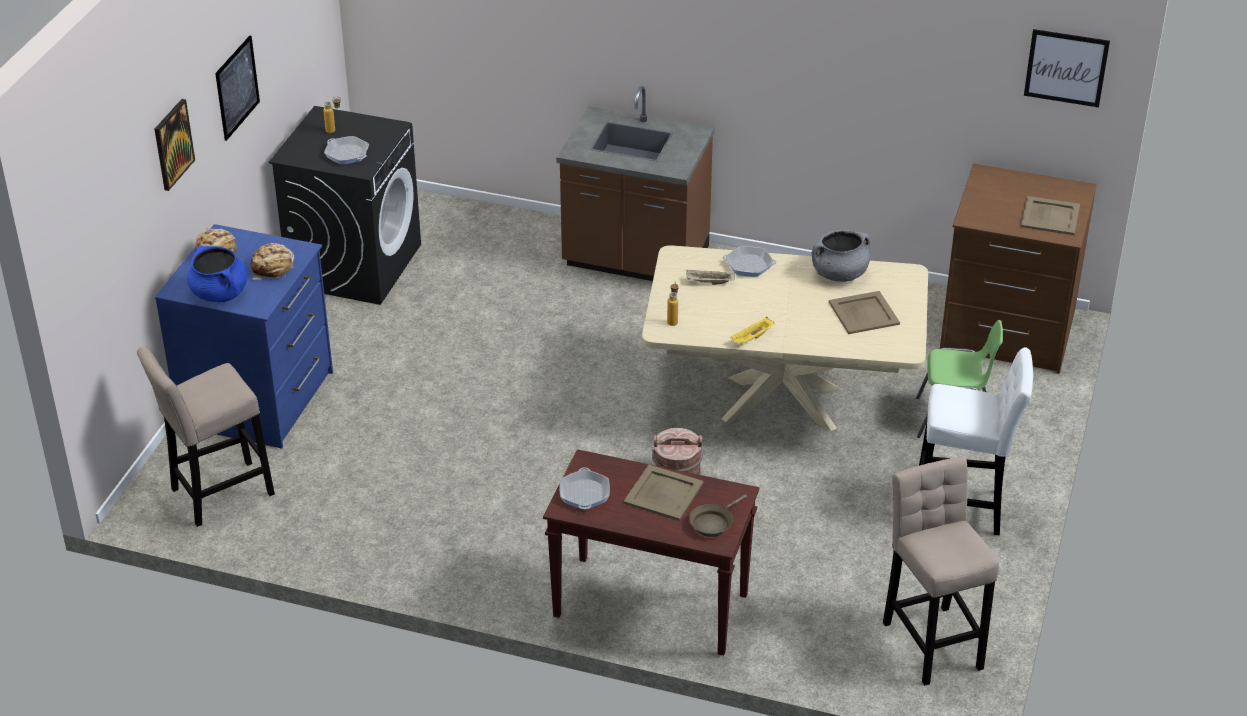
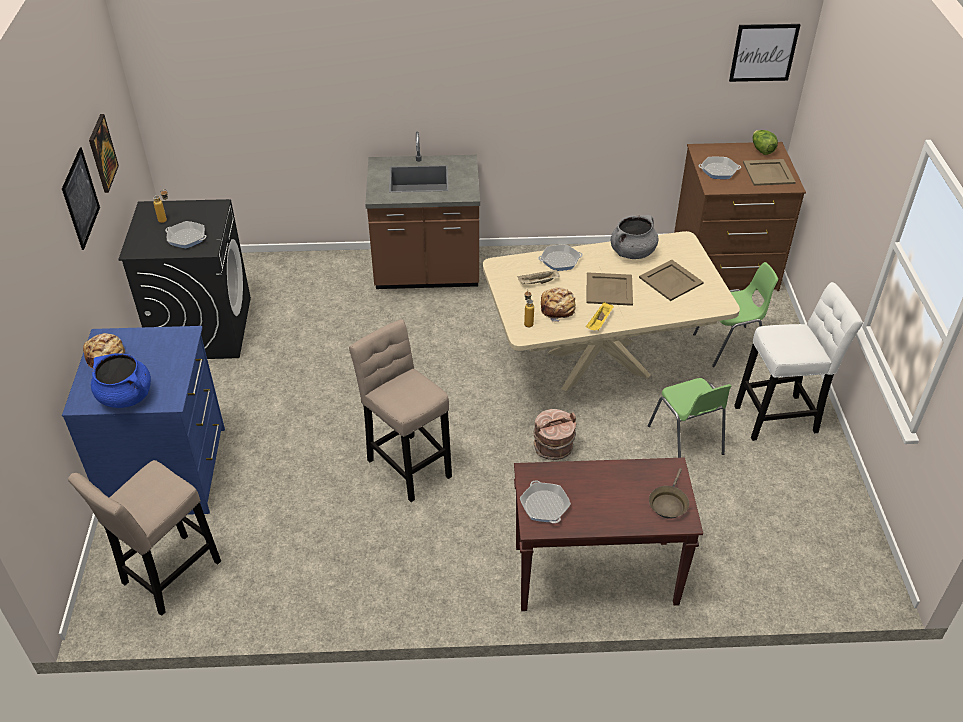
camera: 20 degrees left, 5 degrees up
(173, 144) = (43, 266): picture -> picture (102, 153)
(273, 268) = (166, 359): bread -> bread (558, 309)
(664, 493) = (611, 485): beige tray -> beige tray (609, 289)
(834, 505) = (686, 440): none -> green chair
(931, 640) = (825, 540): beige stool -> beige stool (407, 464)
(989, 202) = (719, 171): none -> frying pan
(1062, 188) = (761, 150): none -> lettuce

